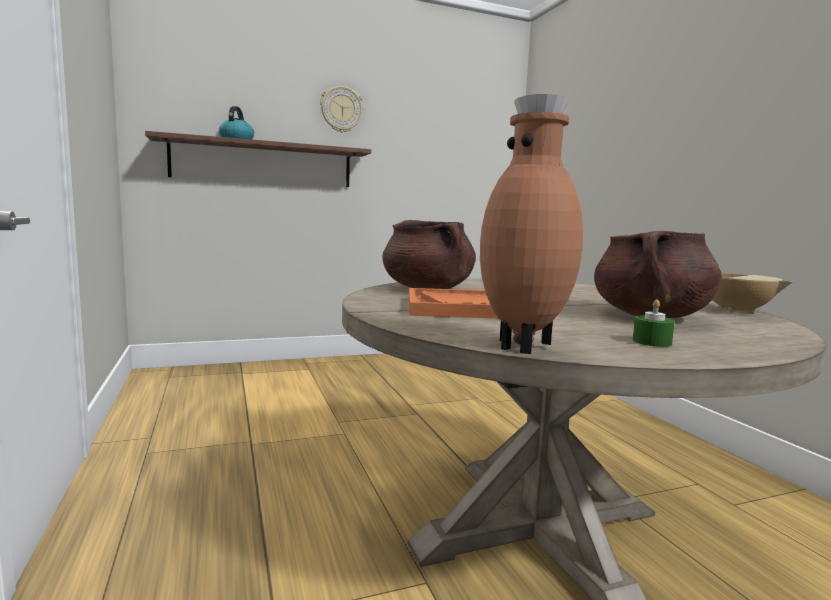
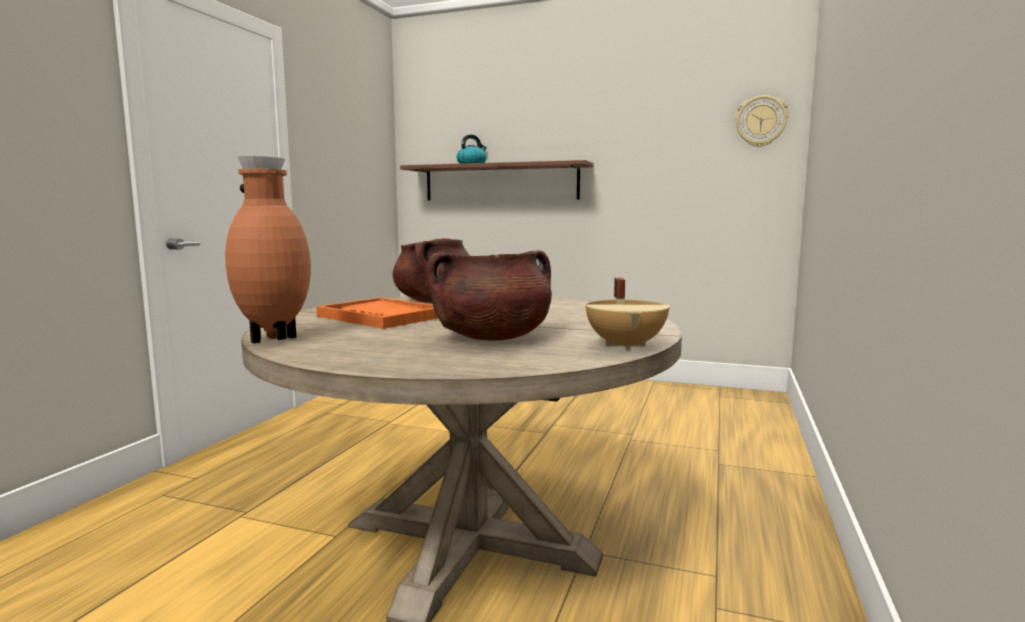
camera: 40 degrees right, 0 degrees up
(341, 109) = (572, 121): wall clock -> wall clock (760, 121)
(651, 342) = (366, 351): green candle -> none

